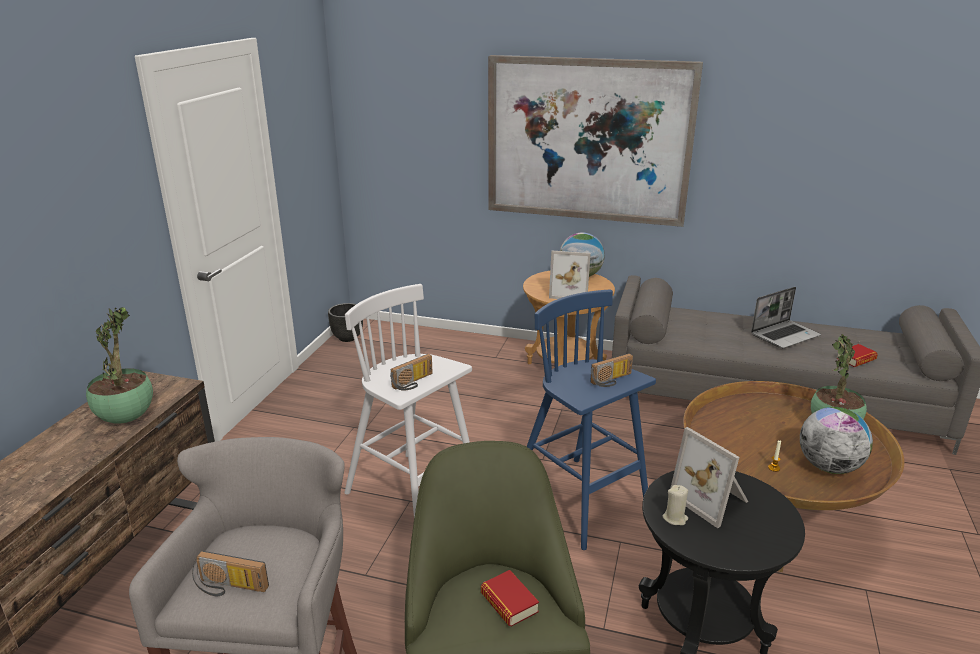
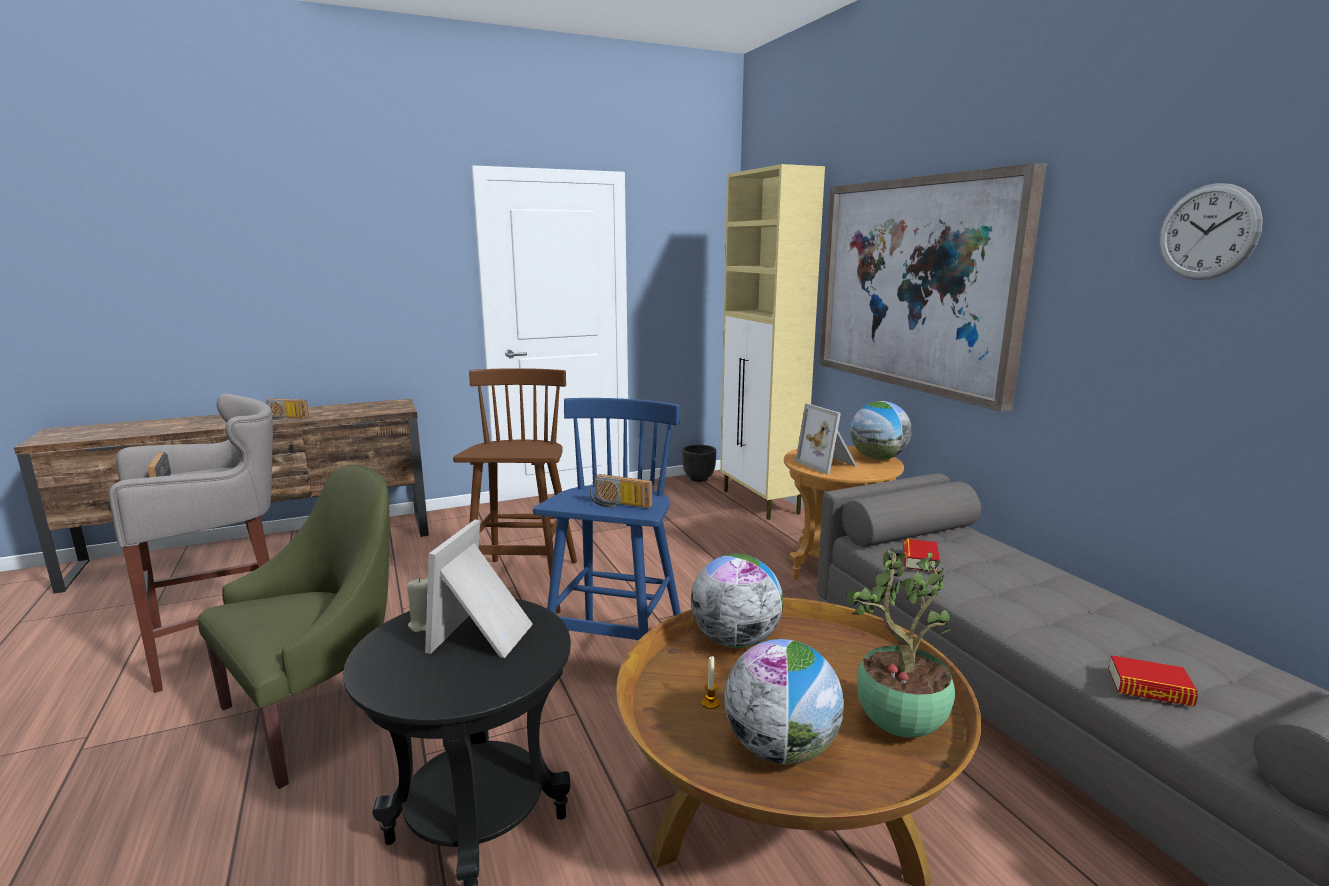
camera: 50 degrees right, 10 degrees down
(126, 417) = (347, 412): potted plant -> none
(413, 383) = (497, 451): radio -> radio (285, 418)
(415, 496) = (523, 586): white stool -> brown stool
(432, 338) = (760, 502): none -> beige cabinet
(509, 603) = (284, 618): book -> book (920, 560)
(716, 432) = (735, 640): none -> globe
(785, 335) = (1079, 612): laptop -> none
(809, 113) = (1208, 232): none -> wall clock

